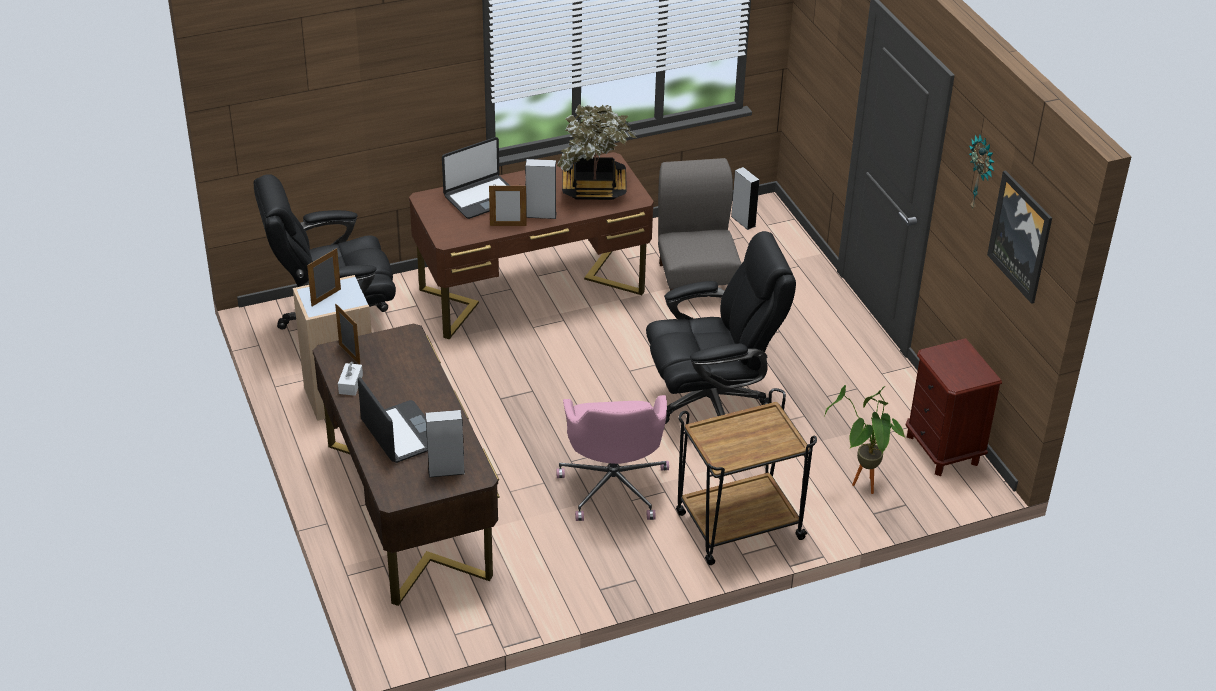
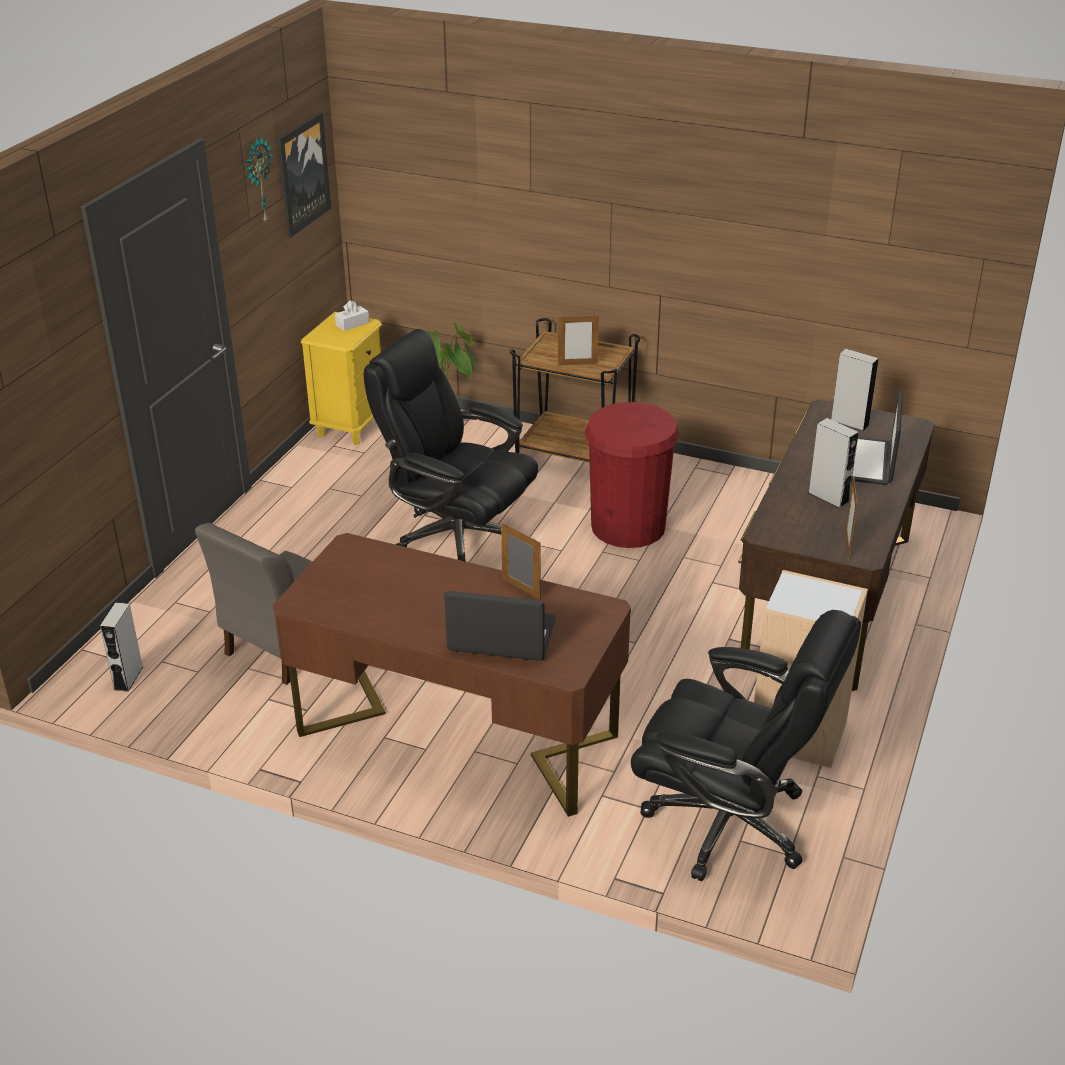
camera: 135 degrees left, 5 degrees down
(326, 297) = (822, 600): picture frame -> picture frame (578, 364)
(350, 384) = (871, 519): white tissue box -> white tissue box (352, 324)
(541, 214) = (469, 582): grey speaker -> grey speaker (828, 497)
(594, 188) = (369, 580): potted plant -> none
(614, 485) = (628, 526): pink office chair -> red trash can
(943, 449) = (351, 426): brown nightstand -> yellow nightstand

